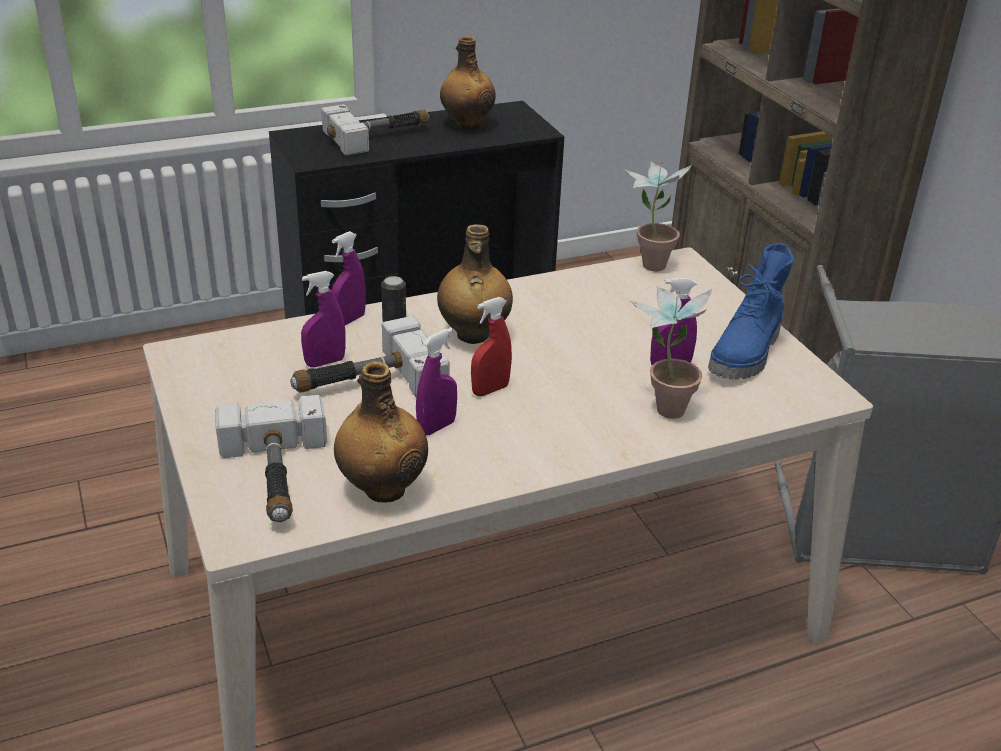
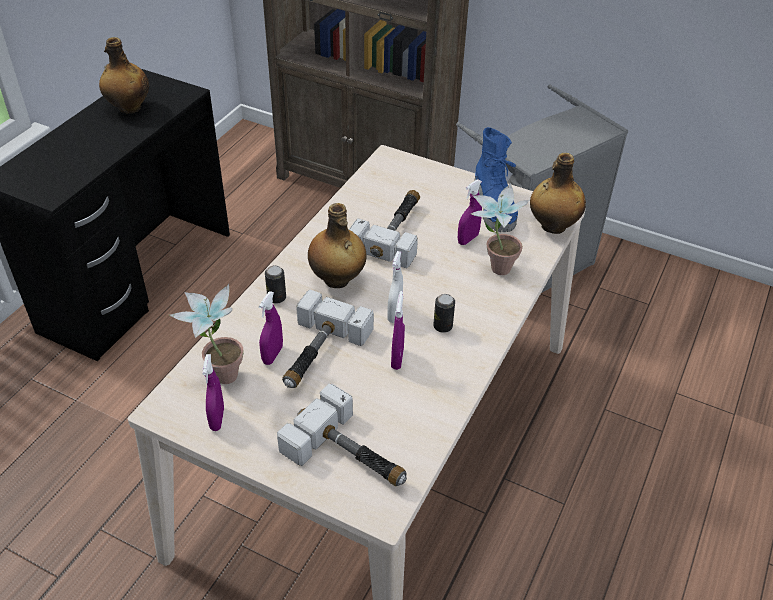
camera: 40 degrees left, 10 degrees up
(349, 320) = (246, 314): purple spray bottle -> purple spray bottle (217, 419)
(380, 136) = (76, 147): hammer -> hammer (395, 231)
(382, 488) = (419, 420): bottle -> bottle (552, 226)
(490, 390) = (394, 314): red spray bottle -> white spray bottle
(525, 426) = (442, 326): none -> can
(649, 261) = (372, 167): potted plant -> potted plant (219, 372)

